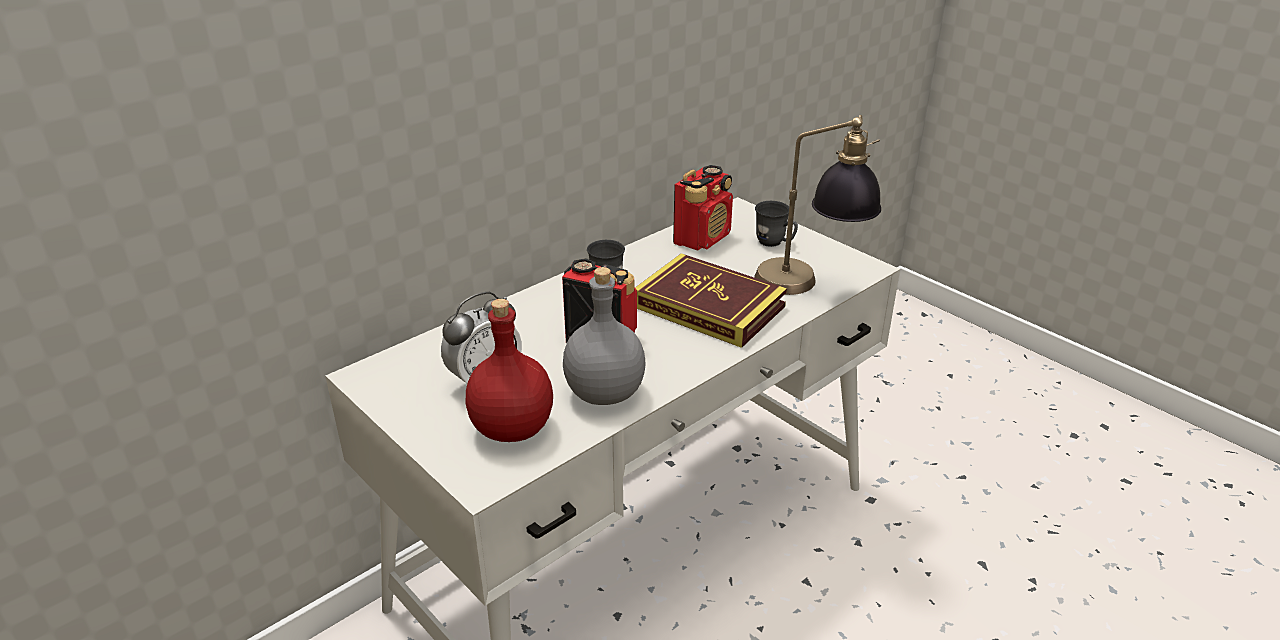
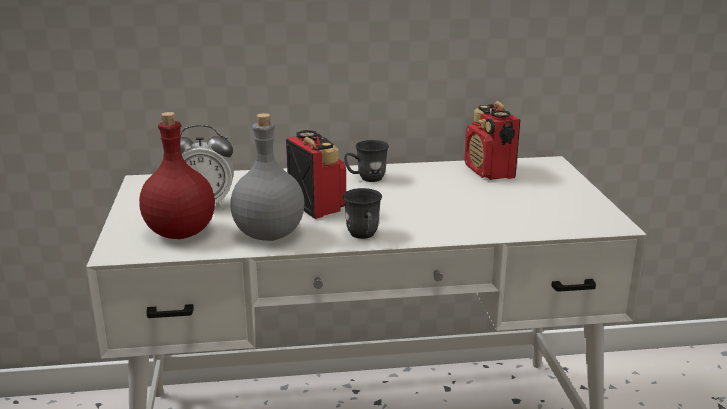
camera: 35 degrees right, 10 degrees down
(702, 238) = (489, 172): radio -> radio turned 90 degrees clockwise
(709, 307) = (427, 211): book -> none
(775, 243) = (548, 189): grey mug -> grey mug (364, 236)
(810, 286) = (536, 222): table lamp -> none

